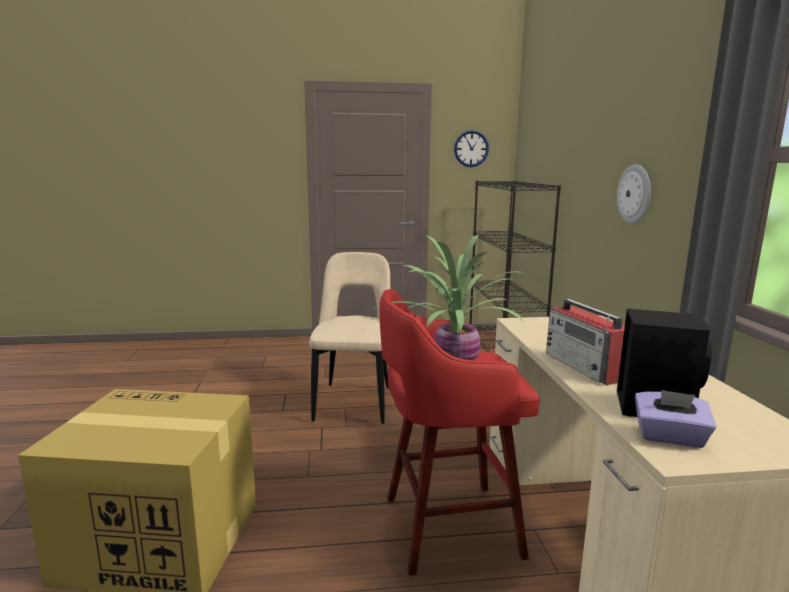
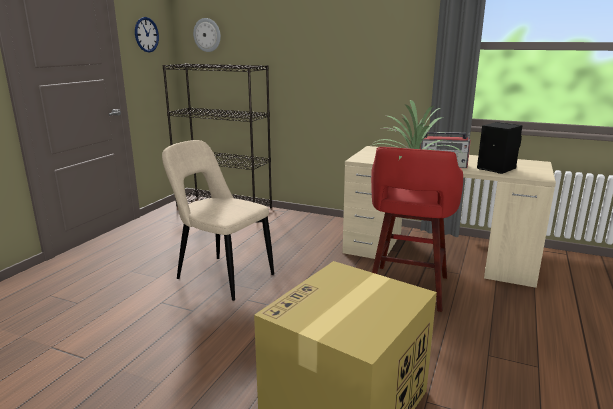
camera: 60 degrees left, 5 degrees up
(635, 194) = (361, 68): wall clock -> wall clock (207, 35)
(669, 437) = (525, 174): purple tissue box -> none

